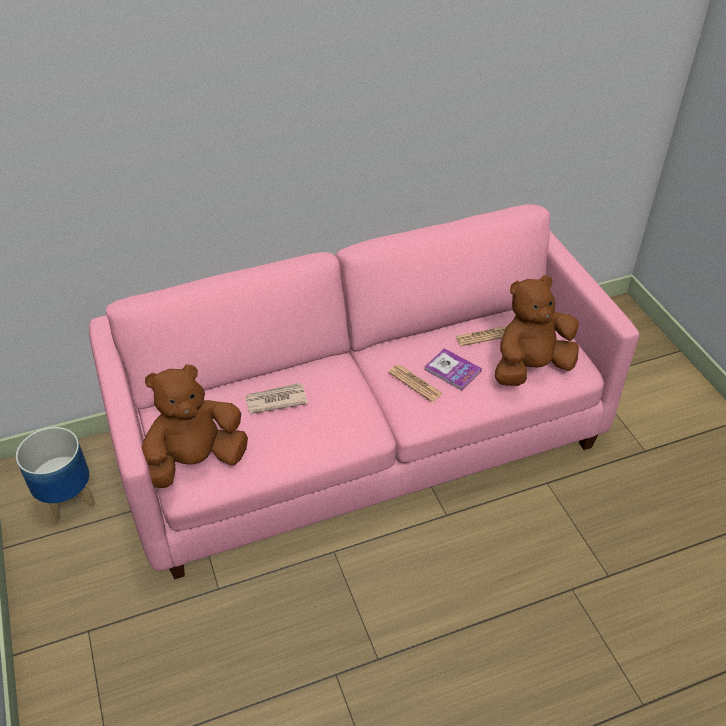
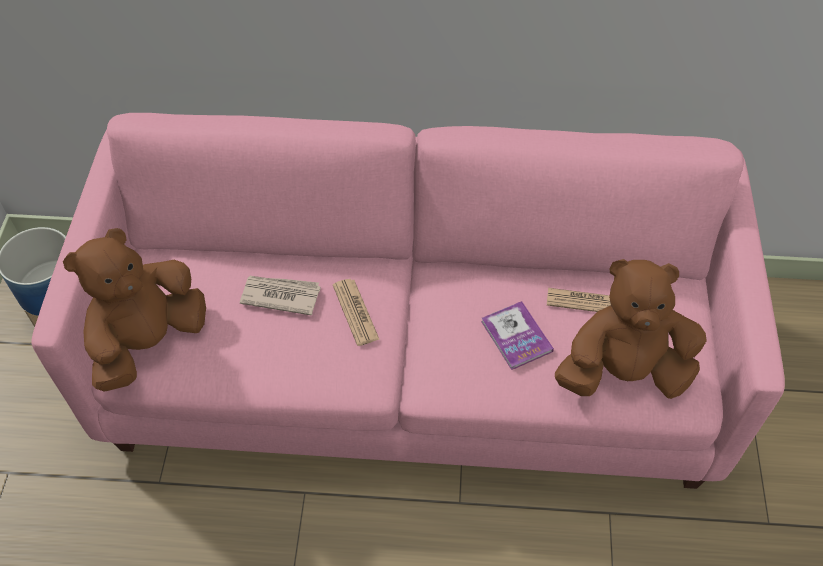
camera: 25 degrees right, 10 degrees up
(195, 462) = (148, 341): brown plush toy -> brown plush toy turned 45 degrees counterclockwise
(415, 383) = (459, 336): newspaper -> newspaper (355, 312)

